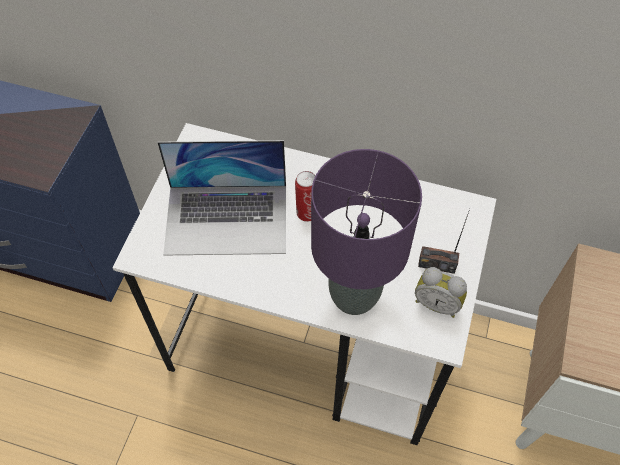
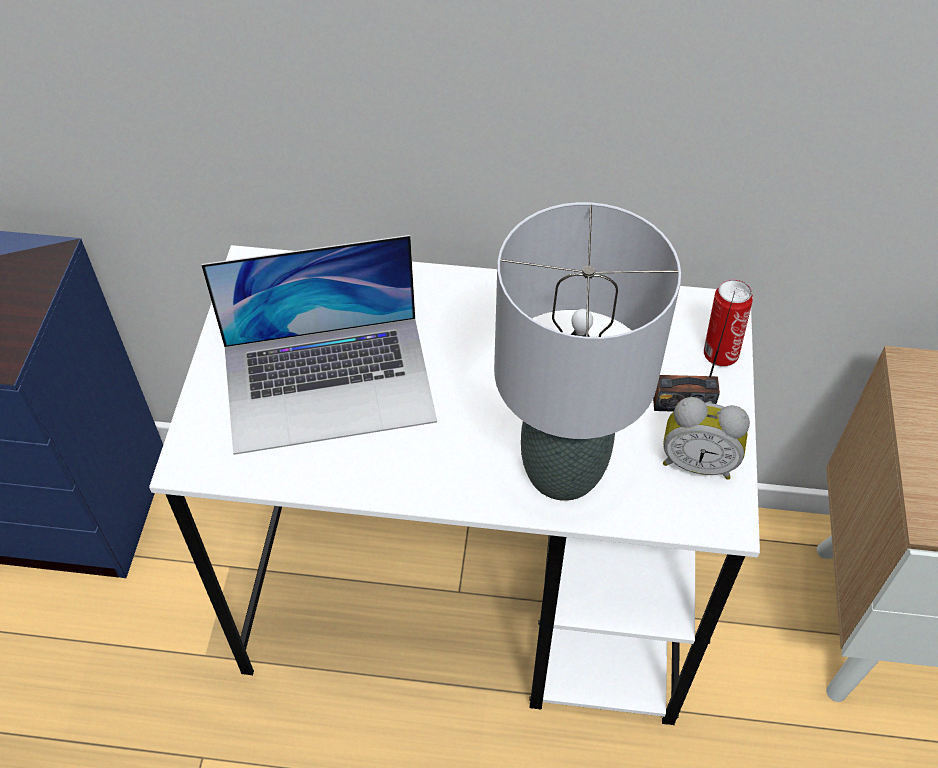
camera: 10 degrees left, 5 degrees down
(306, 212) = (457, 354): can -> can (719, 353)
(355, 295) = (564, 469): purple table lamp -> grey table lamp

